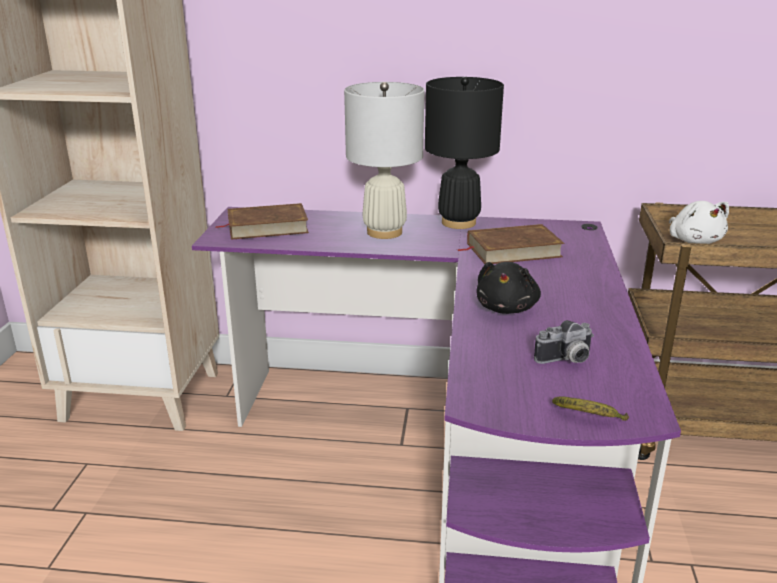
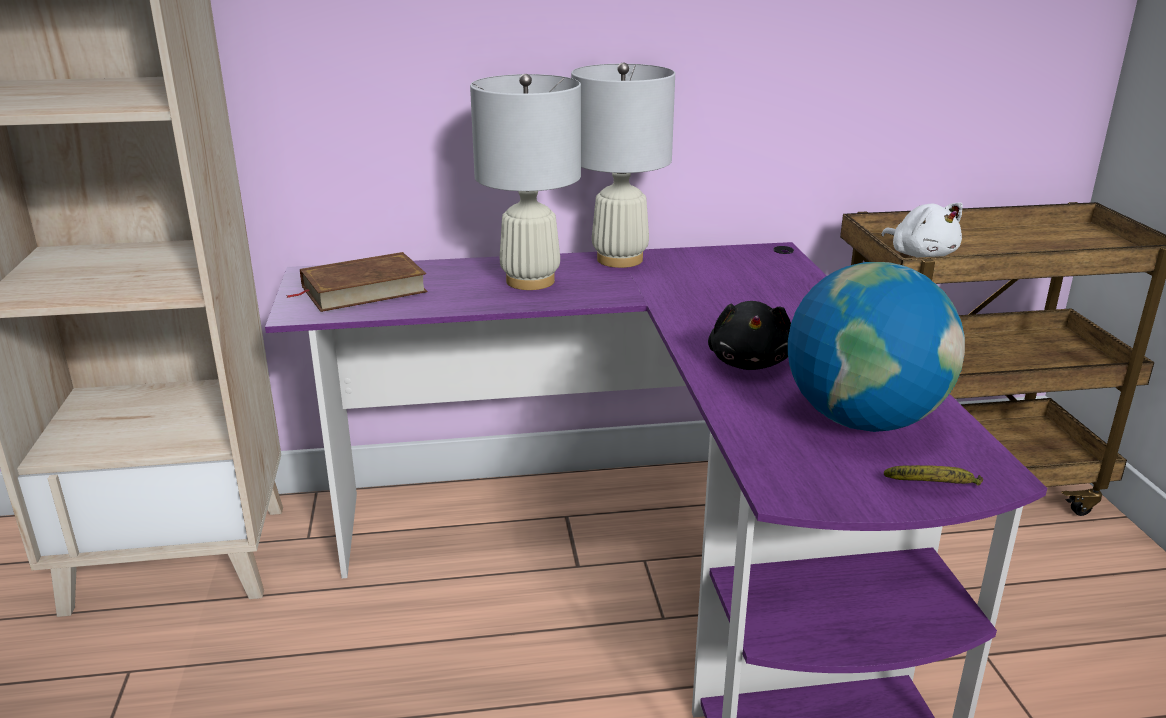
camera: 15 degrees left, 0 degrees up
(459, 222) = (620, 259): black table lamp -> white table lamp
(513, 250) = (710, 288): brown book -> none
(566, 360) = (863, 420): camera -> globe

